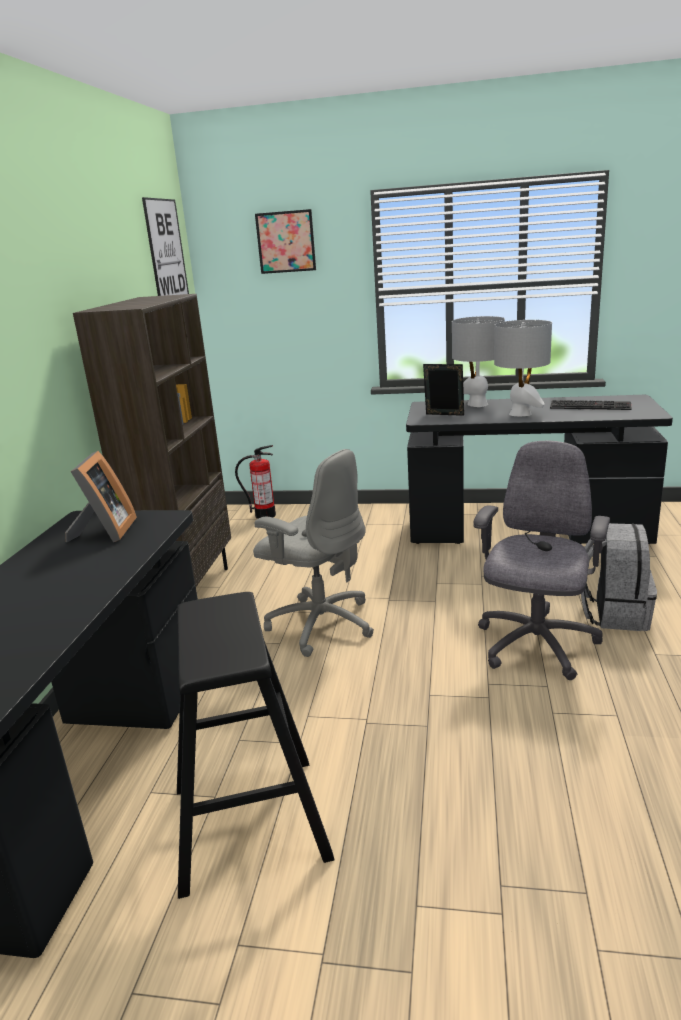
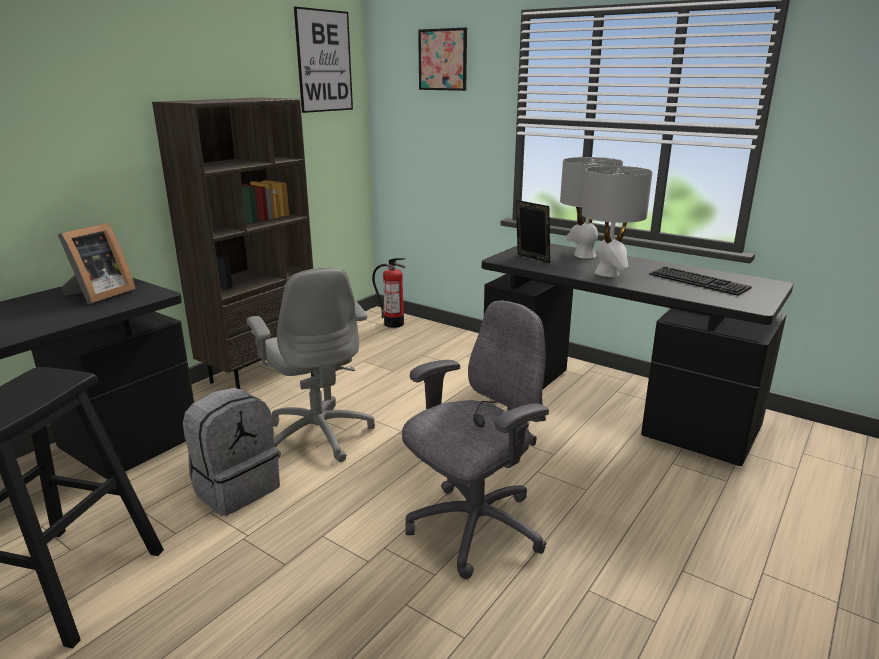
camera: 25 degrees right, 0 degrees up
(614, 613) = (597, 527): grey backpack -> grey backpack (236, 488)

